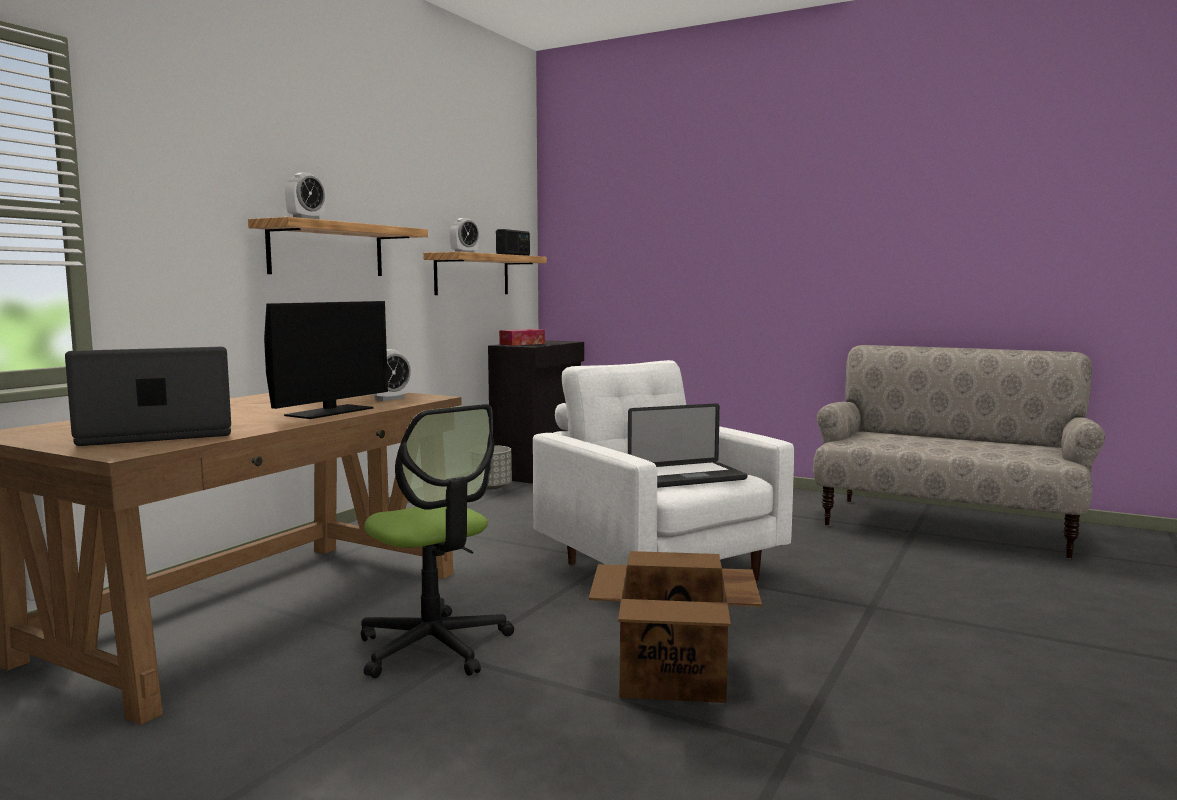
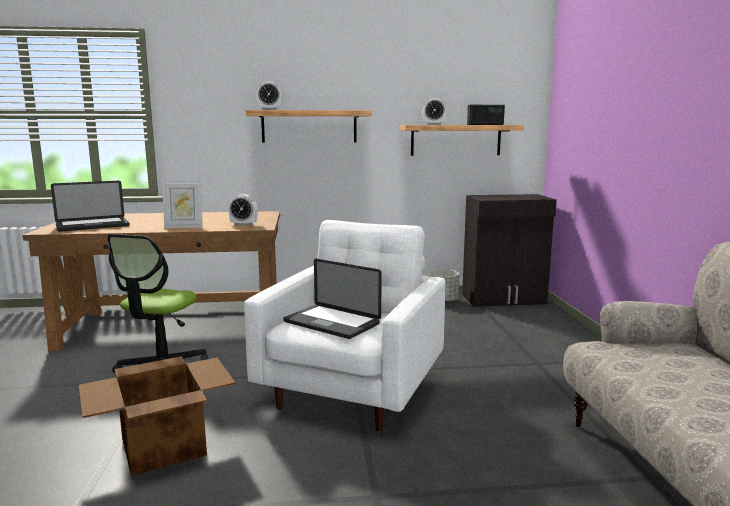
camera: 55 degrees right, 5 degrees up
(156, 435) = (92, 226): laptop -> laptop turned 120 degrees clockwise
(330, 412) = (184, 227): monitor -> picture frame
(522, 344) = (494, 196): tissue box -> none

